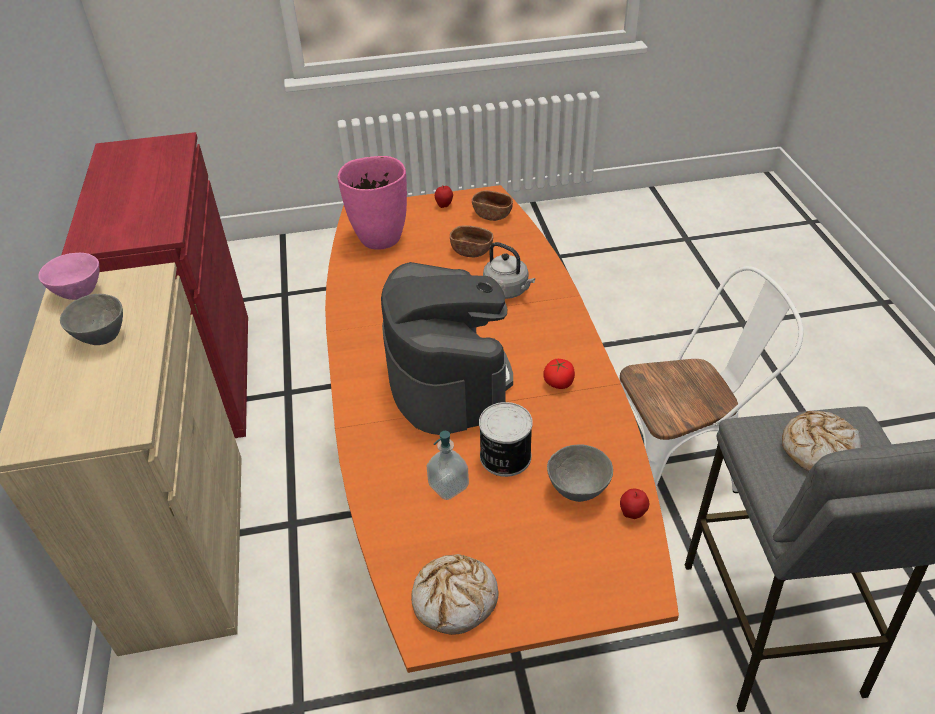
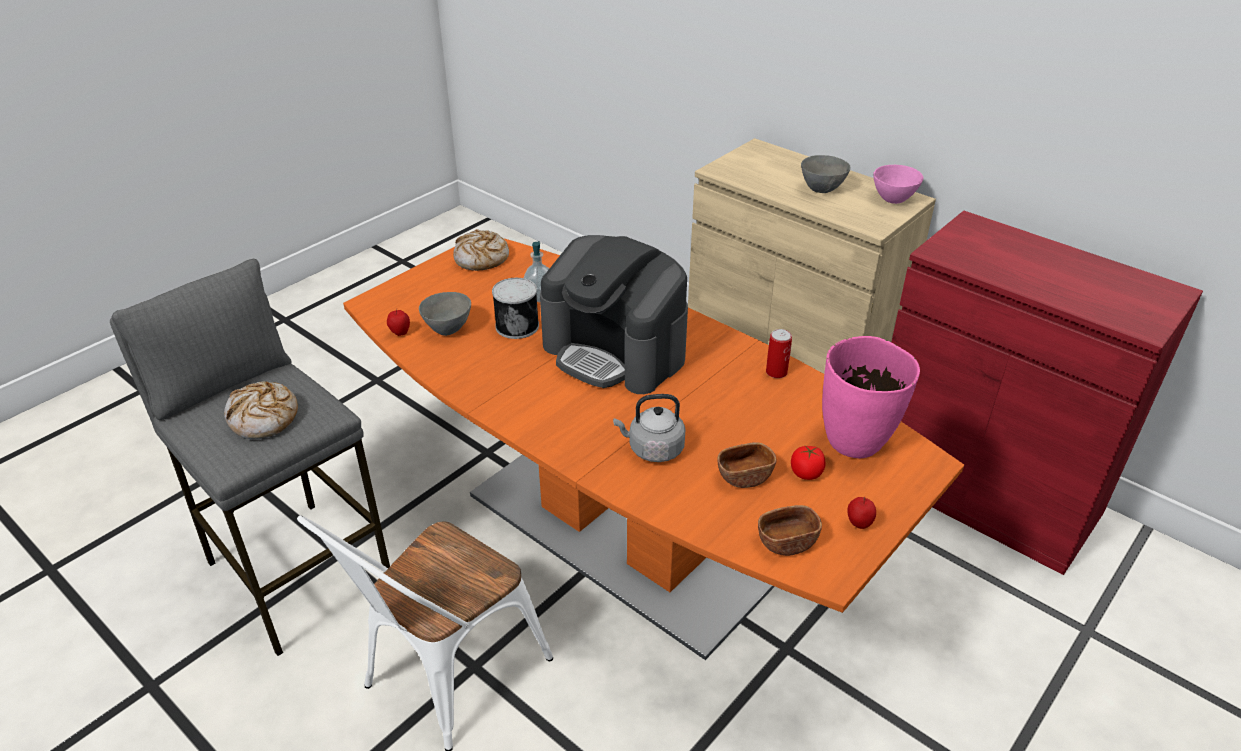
camera: 140 degrees right, 5 degrees down
(355, 300) = (776, 372): none -> can
(558, 383) = (521, 388): tomato -> tomato (806, 473)

